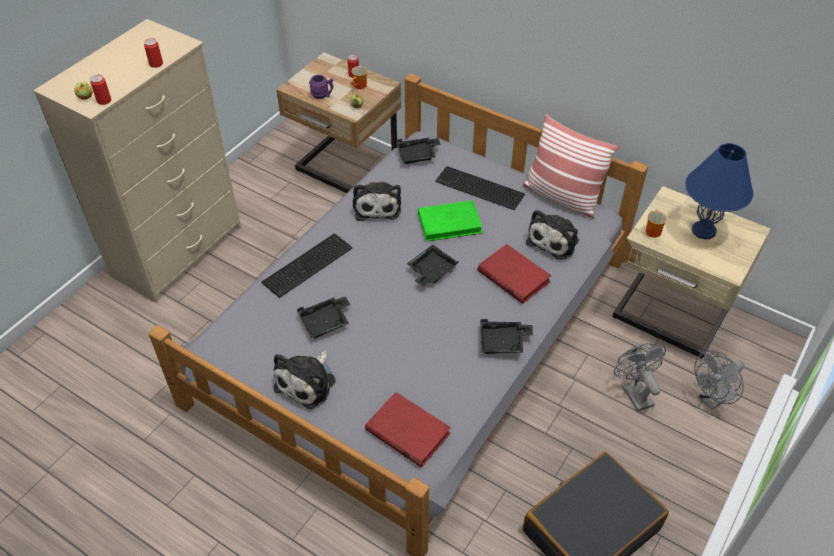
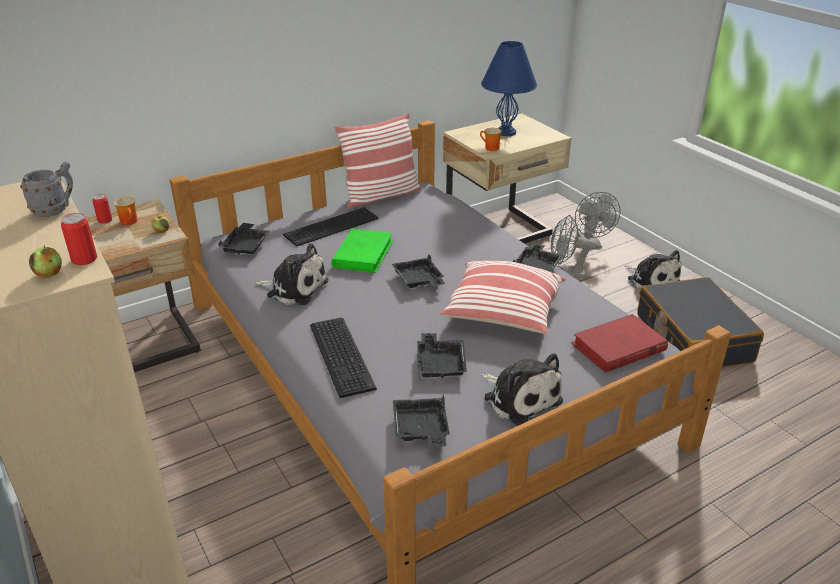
camera: 65 degrees left, 15 degrees down
(156, 64) = (56, 209): can -> grey mug
(248, 337) = (421, 429): none -> black tray
(323, 95) = (112, 246): purple mug -> none
(415, 340) = (503, 313): none -> pillow
(513, 276) = (460, 241): red book -> none
(554, 240) = (433, 211): plush toy -> plush toy (651, 280)

